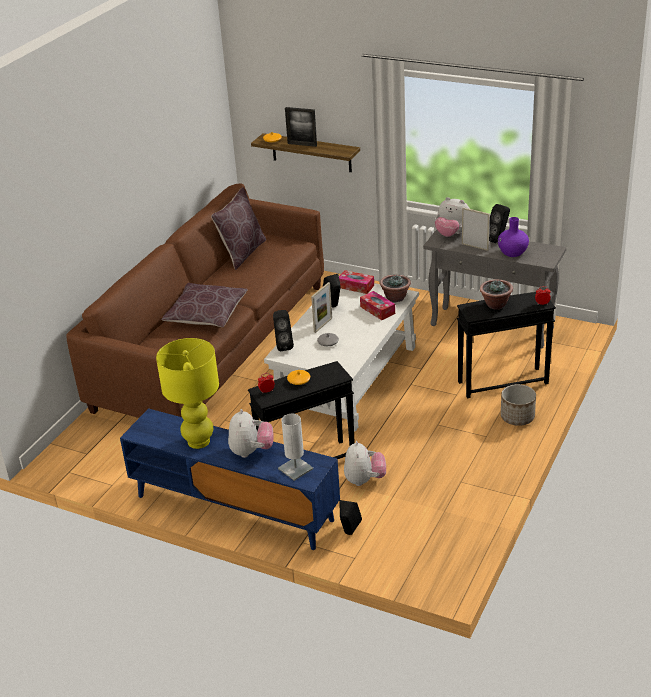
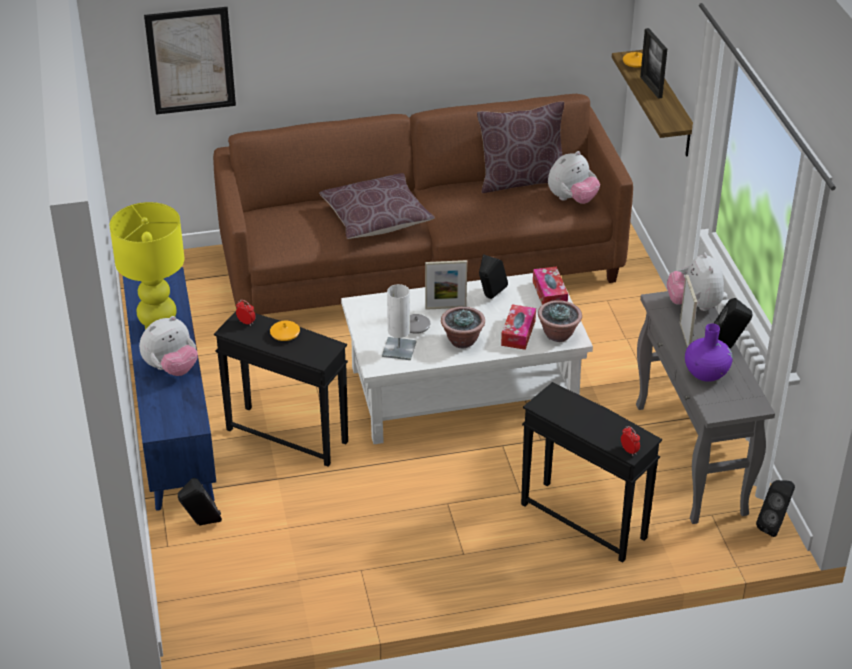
camera: 50 degrees right, 5 degrees up
(38, 268) = (190, 60): none -> picture
(283, 345) = (378, 299): black speaker -> black speaker (774, 526)
(295, 469) = (168, 412): white table lamp -> white table lamp (399, 349)
(364, 480) = (297, 492): plush toy -> plush toy (572, 199)
(495, 305) = (584, 412): potted plant -> potted plant (462, 340)
(517, 417) = (526, 564): planter -> none

